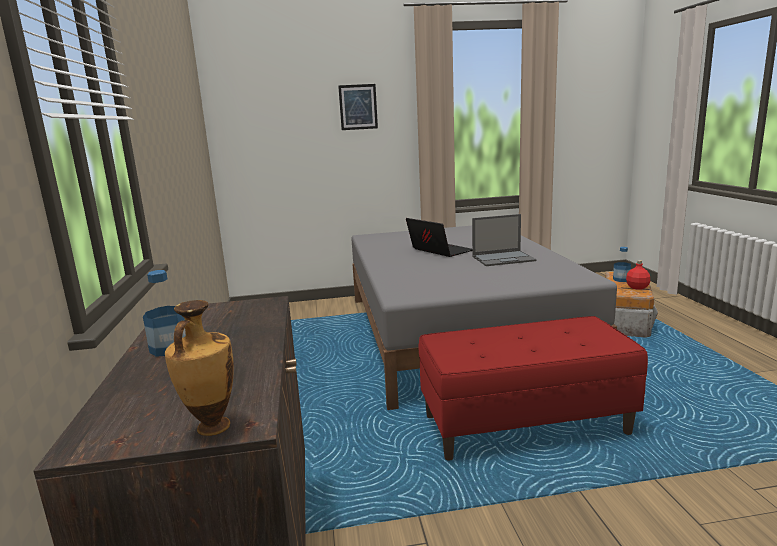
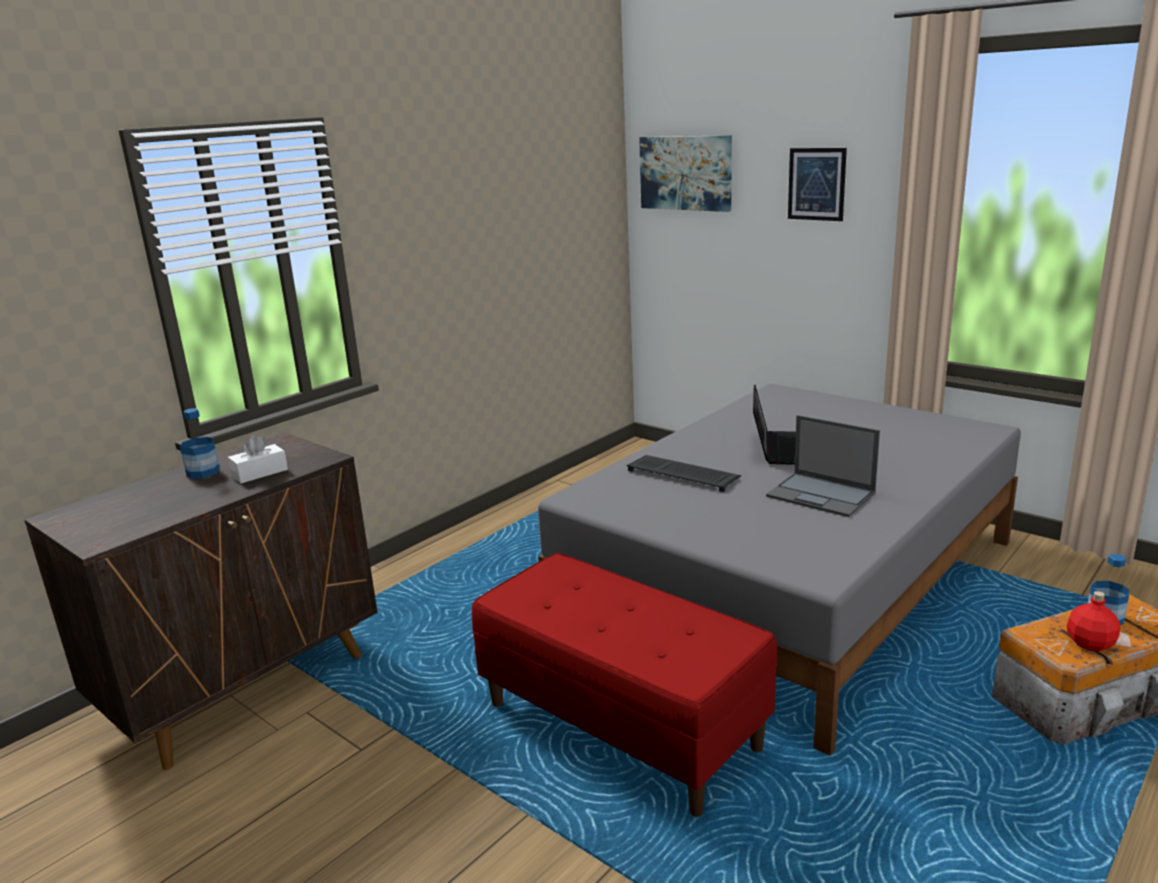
camera: 50 degrees right, 5 degrees up
(211, 428) = (87, 537): vase -> none
(238, 327) = (260, 473): none -> white tissue box
(258, 106) = (686, 173): none -> picture
(425, 271) = (684, 474): none -> keyboard

